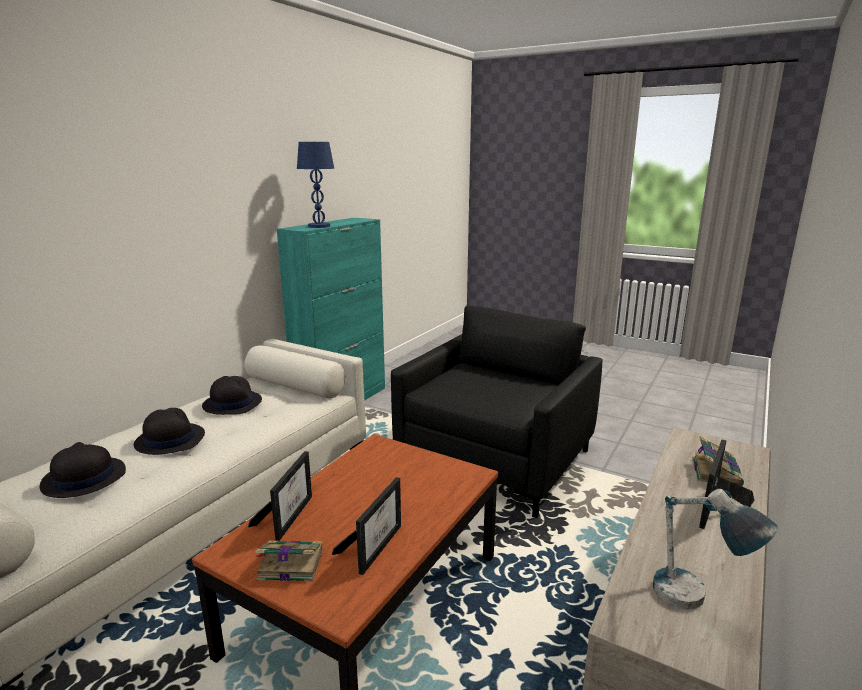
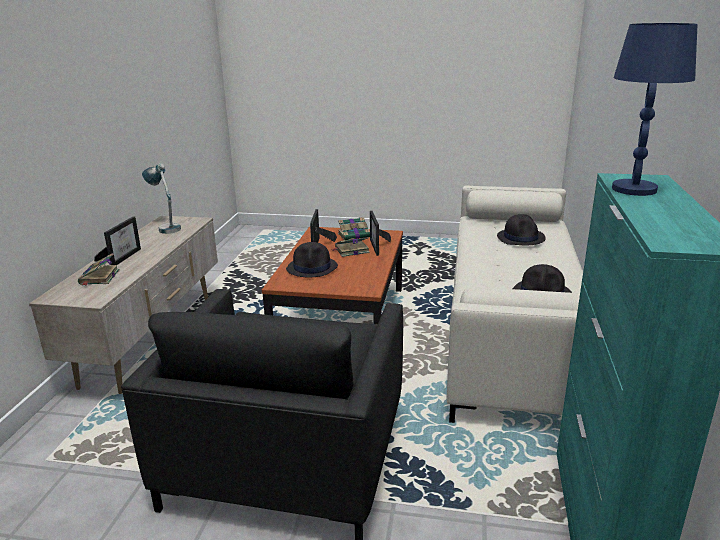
camera: 160 degrees right, 5 degrees up
(169, 439) = (523, 261): black hat -> black hat (312, 268)
(336, 518) = (351, 251): none -> book

